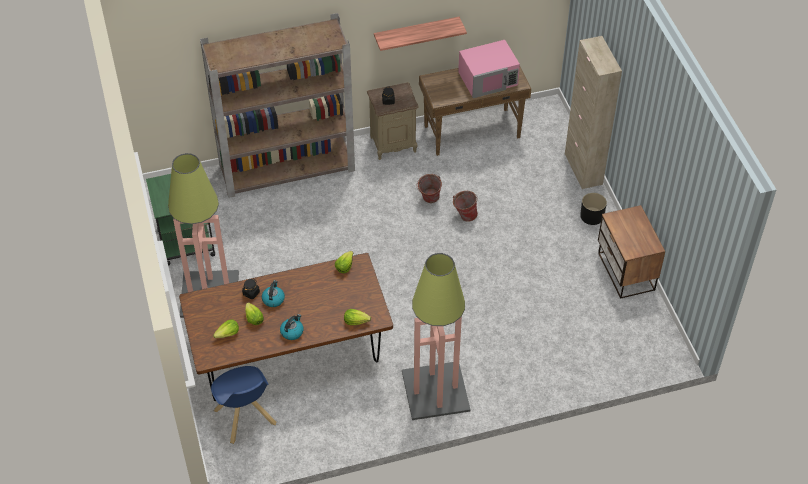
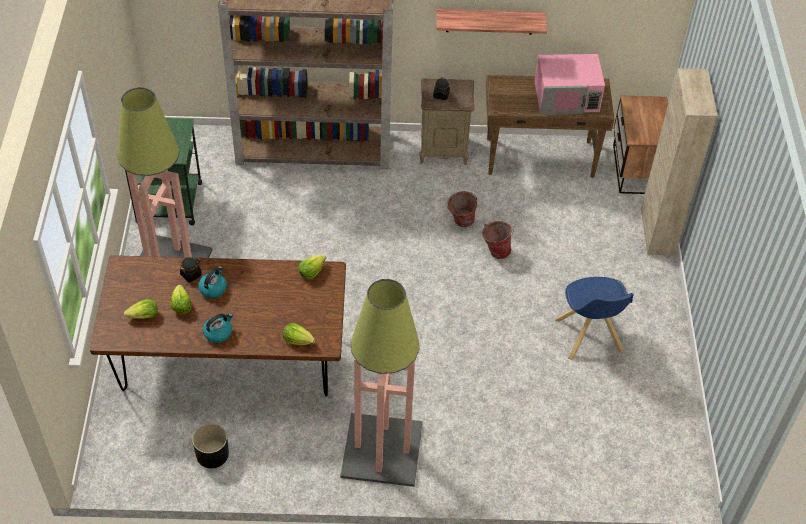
camera: 15 degrees right, 0 degrees up
(245, 418) = (149, 421): blue chair -> blue chair (589, 337)
(592, 216) = (648, 289): black planter -> black planter (212, 454)
(625, 272) = (666, 367): nightstand -> nightstand (635, 169)

